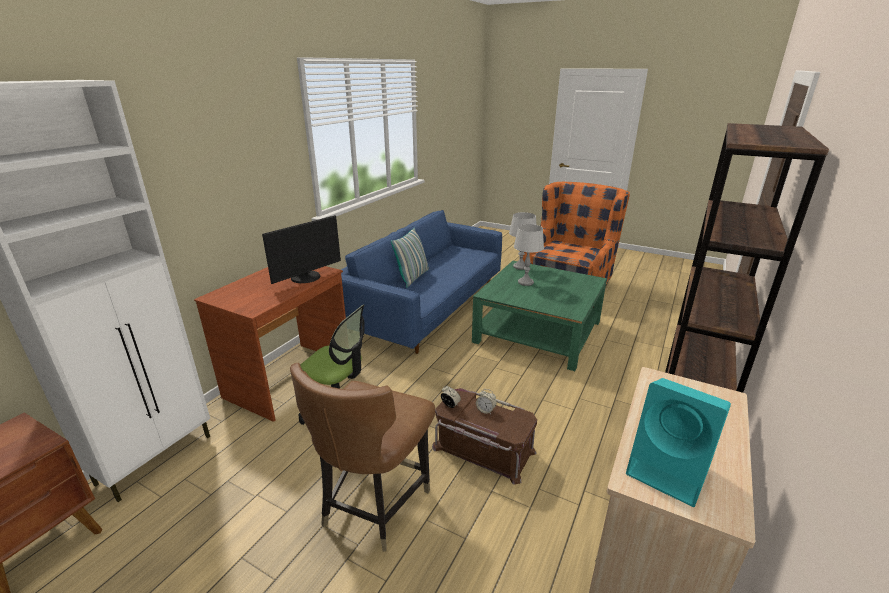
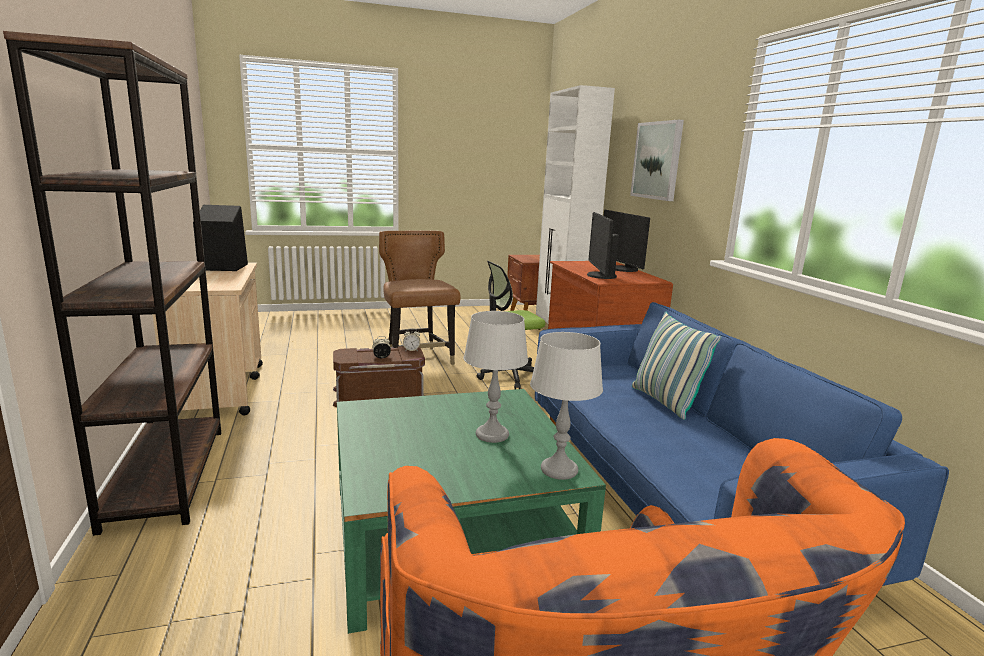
camera: 135 degrees right, 10 degrees down
(215, 167) = (657, 160): none -> picture
(253, 281) = (622, 269): none -> monitor
(670, 471) = (222, 267): turquoise speaker -> black speaker

